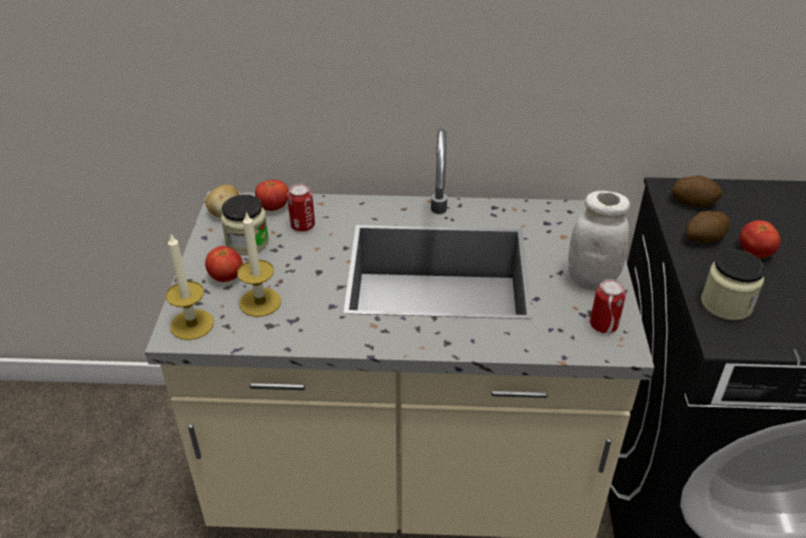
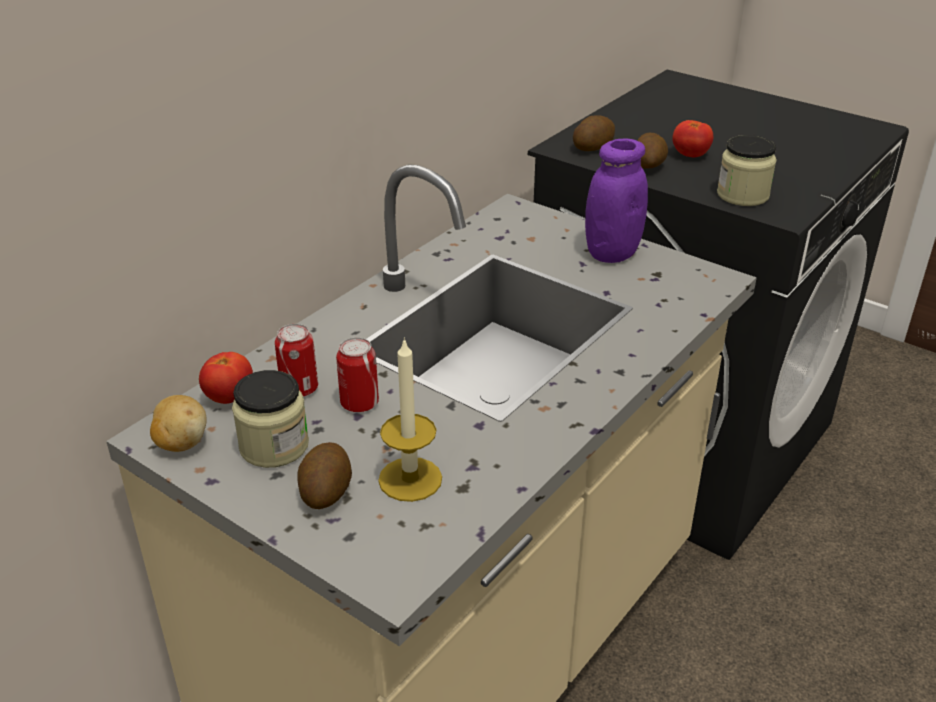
camera: 55 degrees left, 5 degrees down
(192, 324) = (389, 557): candle -> none
(226, 277) = (326, 491): tomato -> potato
(591, 280) = (611, 253): white jar -> purple jar
(603, 325) = (680, 275): can -> can (359, 403)

